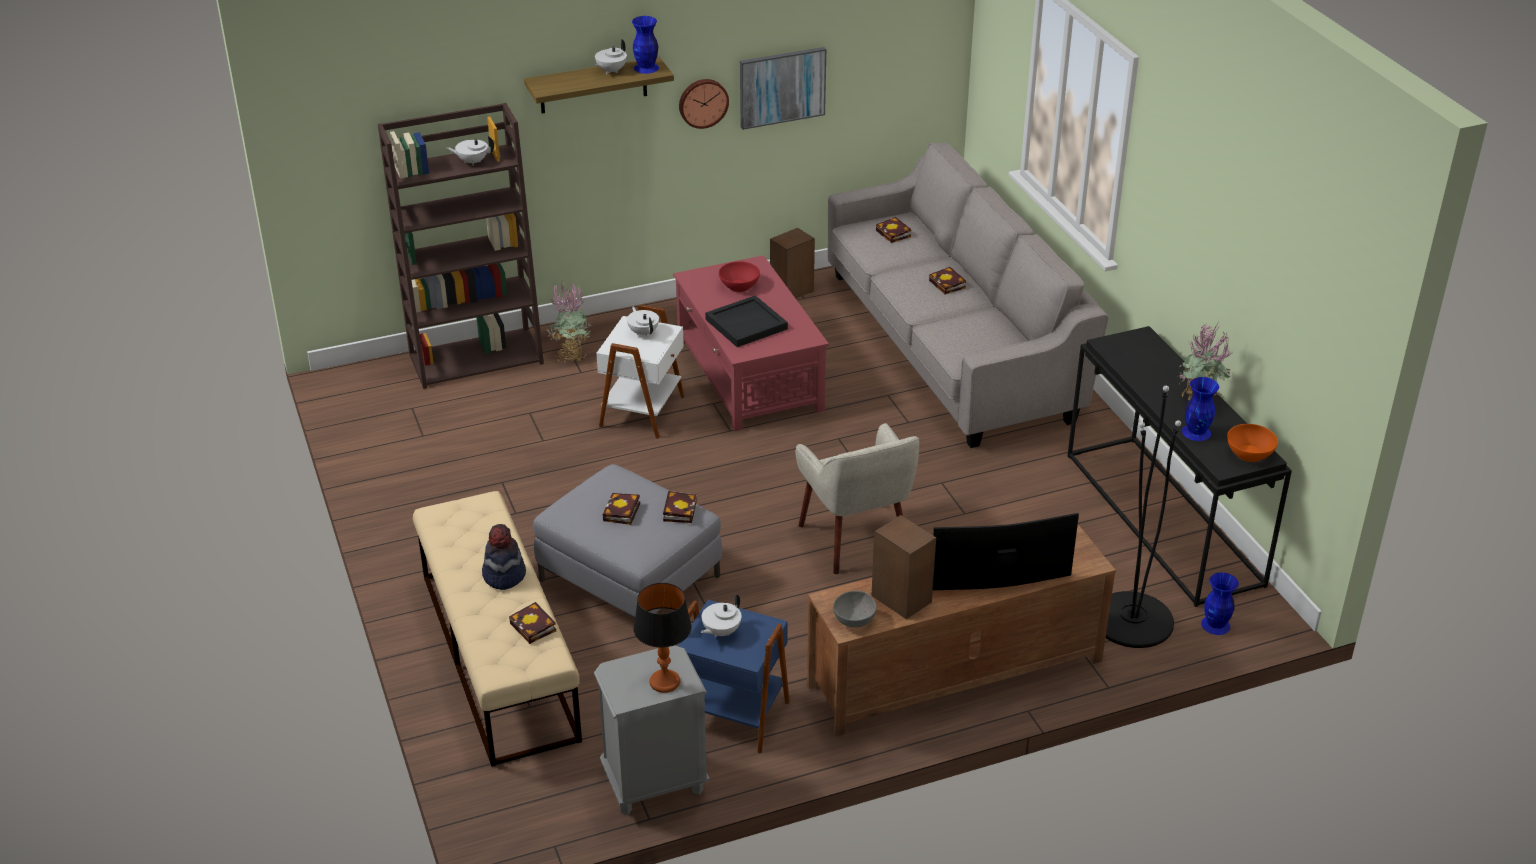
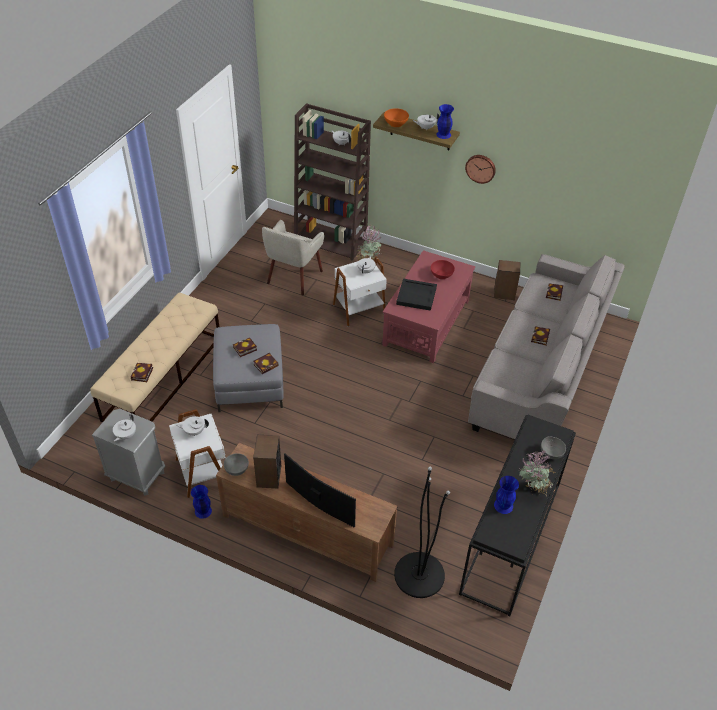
camera: 45 degrees right, 10 degrees up
(504, 575) = (164, 343): hat -> none
(664, 682) = (125, 435): table lamp -> white teapot
(733, 712) = (203, 471): blue side table -> white side table
(782, 87) = (530, 180): picture -> none
(856, 539) = (358, 434): beige armchair -> beige armchair (293, 277)
(1162, 358) = (551, 452): none -> grey bowl
(1215, 625) = (454, 612): blue vase -> blue vase (203, 511)
(1249, 453) = (512, 539): orange bowl -> orange bowl (396, 123)

